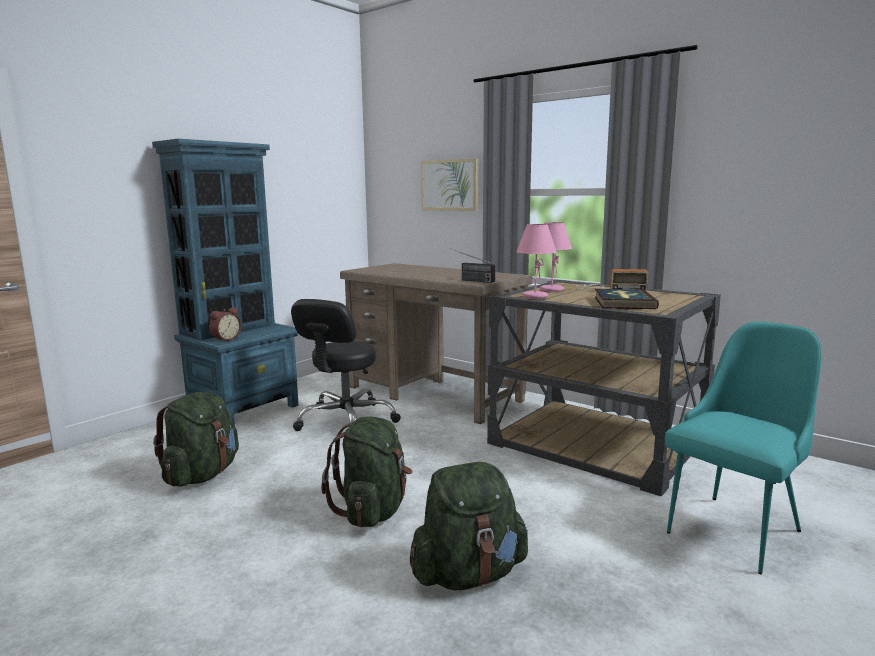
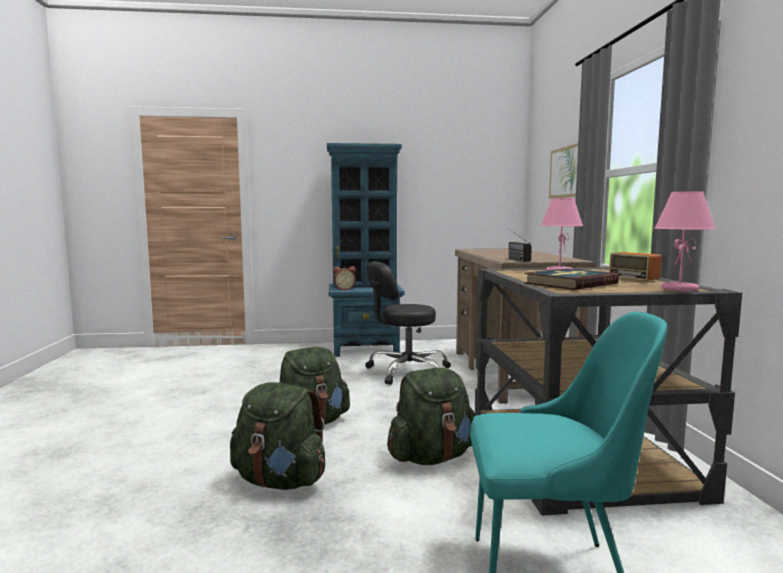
camera: 45 degrees right, 5 degrees down
(202, 475) = (276, 374): green backpack -> green backpack (432, 457)
(534, 296) = (513, 272): pink table lamp -> pink table lamp (679, 289)

